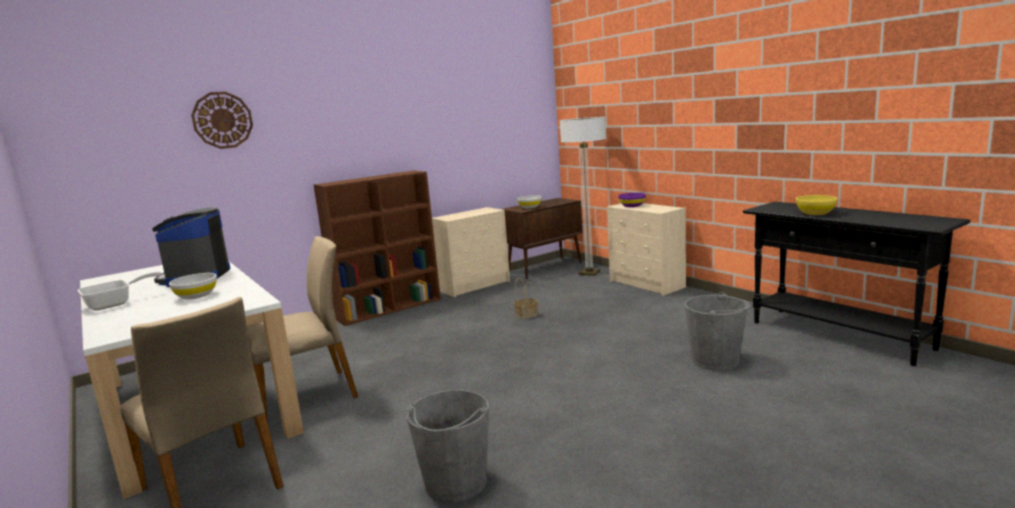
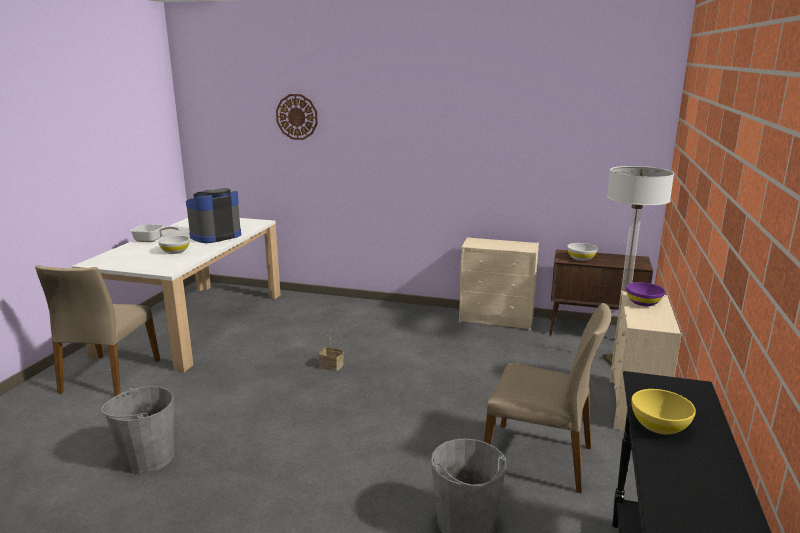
camera: 50 degrees right, 5 degrees up
(306, 395) = (233, 348): beige chair -> beige chair (539, 457)
(390, 308) = (403, 308): brown bookcase -> none
(526, 315) = (459, 371): basket -> basket (332, 366)

